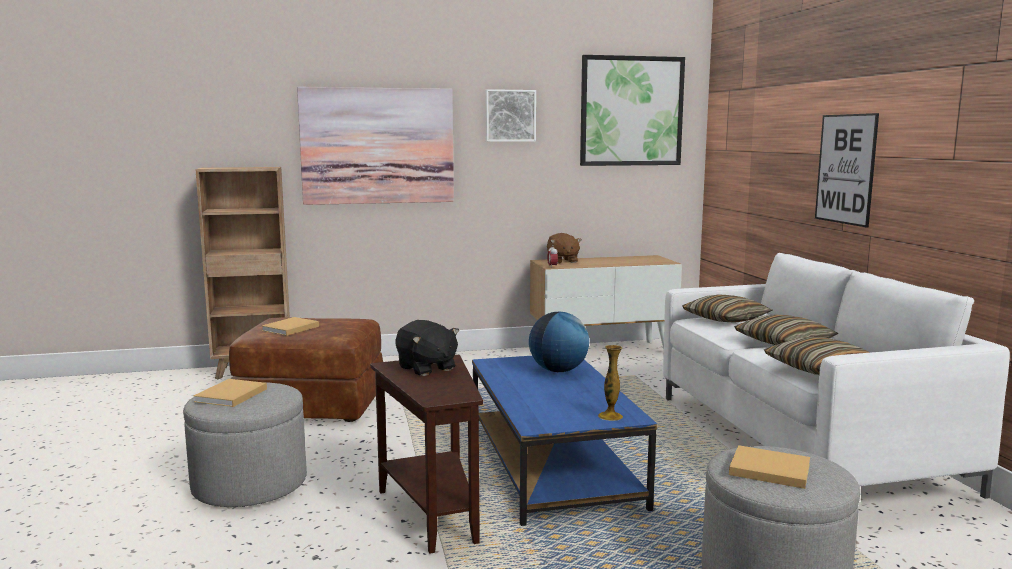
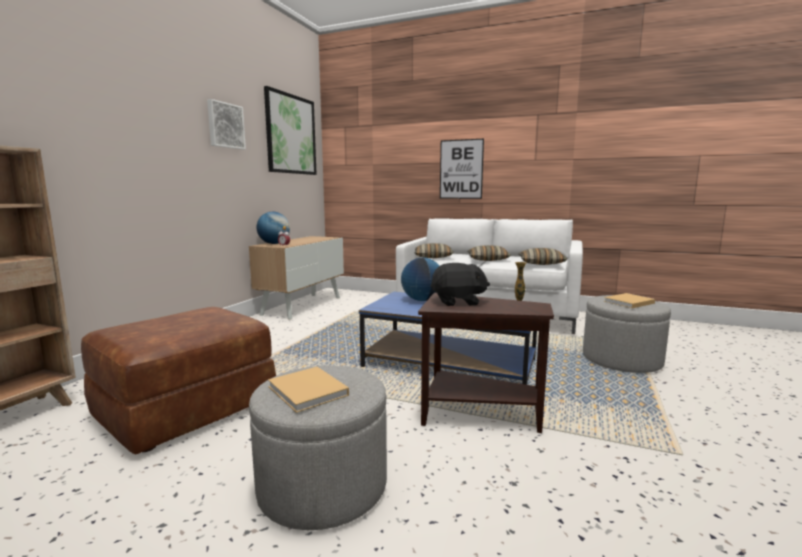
camera: 55 degrees left, 0 degrees up
(289, 328) = (169, 329): beige book -> none
(377, 146) = (121, 138): picture -> none
(562, 261) = (274, 243): brown plush toy -> globe

